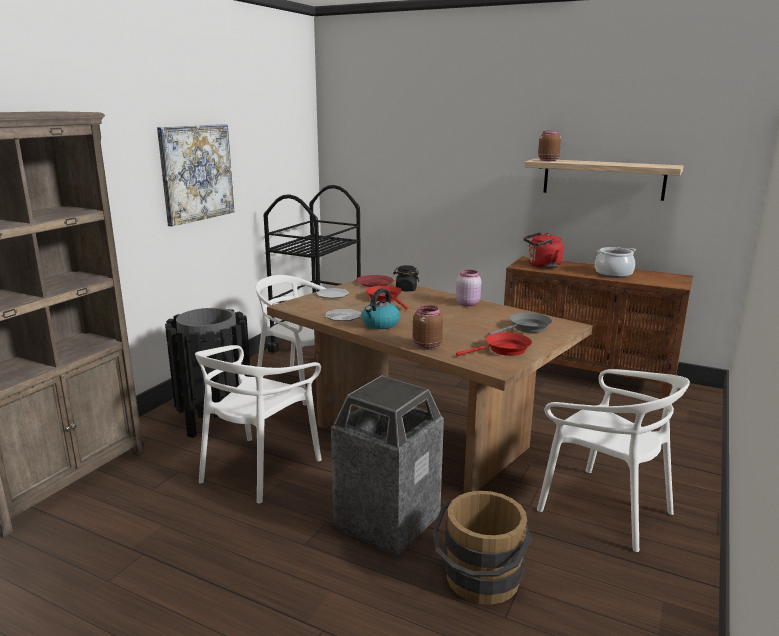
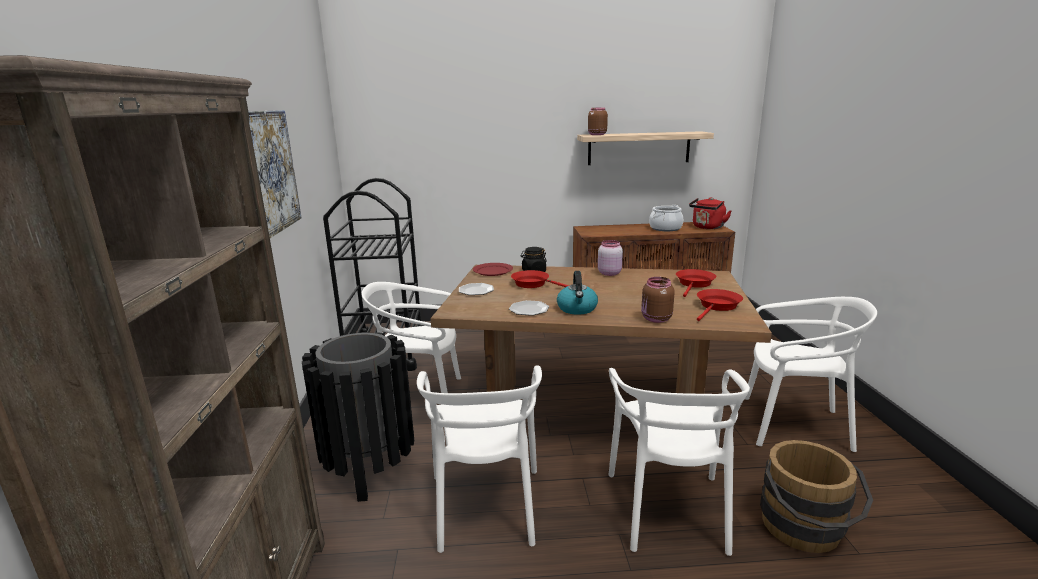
camera: 30 degrees left, 0 degrees up
(386, 522) = (669, 509): trash can -> white chair
(526, 328) = (694, 284): grey frying pan -> red frying pan
(542, 266) = (605, 231): red kettle -> red kettle (707, 227)

